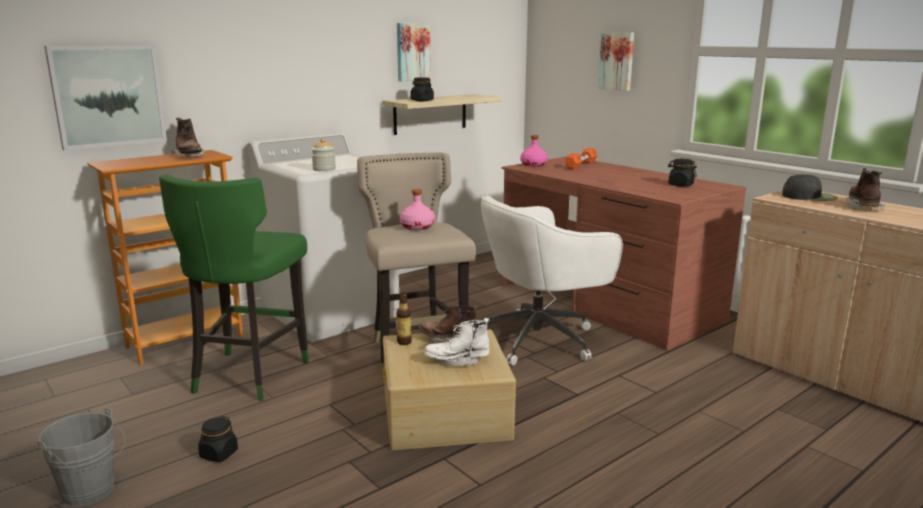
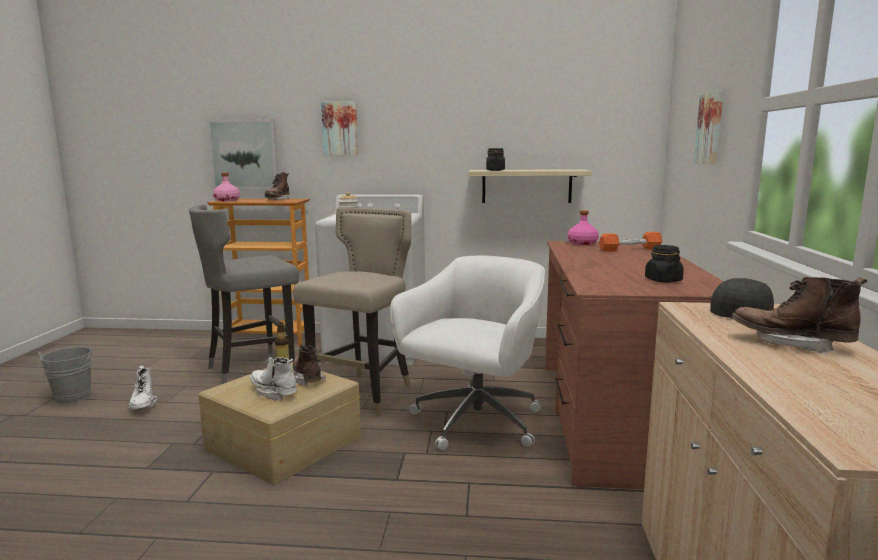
camera: 45 degrees right, 5 degrees down
(219, 454) = (143, 406): black jar -> white boot
(249, 374) = (252, 369): green stool -> grey stool
(412, 52) = (507, 125): picture -> picture (340, 128)
(417, 227) = (361, 274): pink bottle -> pink bottle (227, 200)
(540, 339) = (474, 423): white office chair -> white office chair turned 105 degrees clockwise
(862, 206) = (791, 343): brown boot -> brown boot turned 120 degrees counterclockwise

